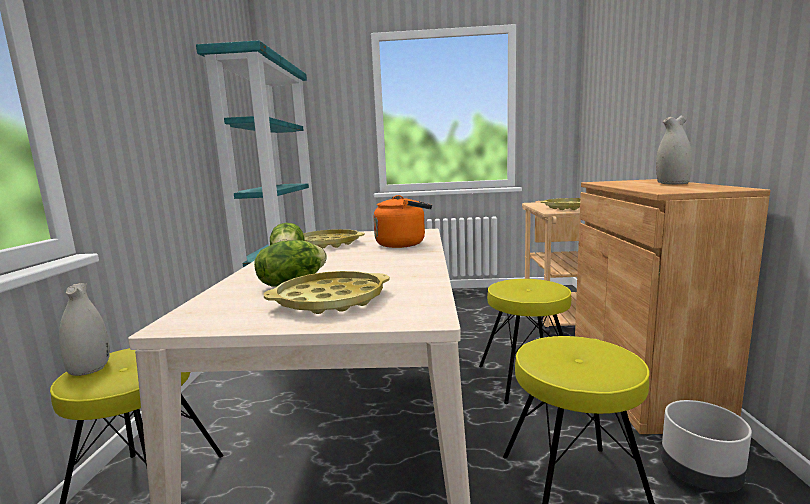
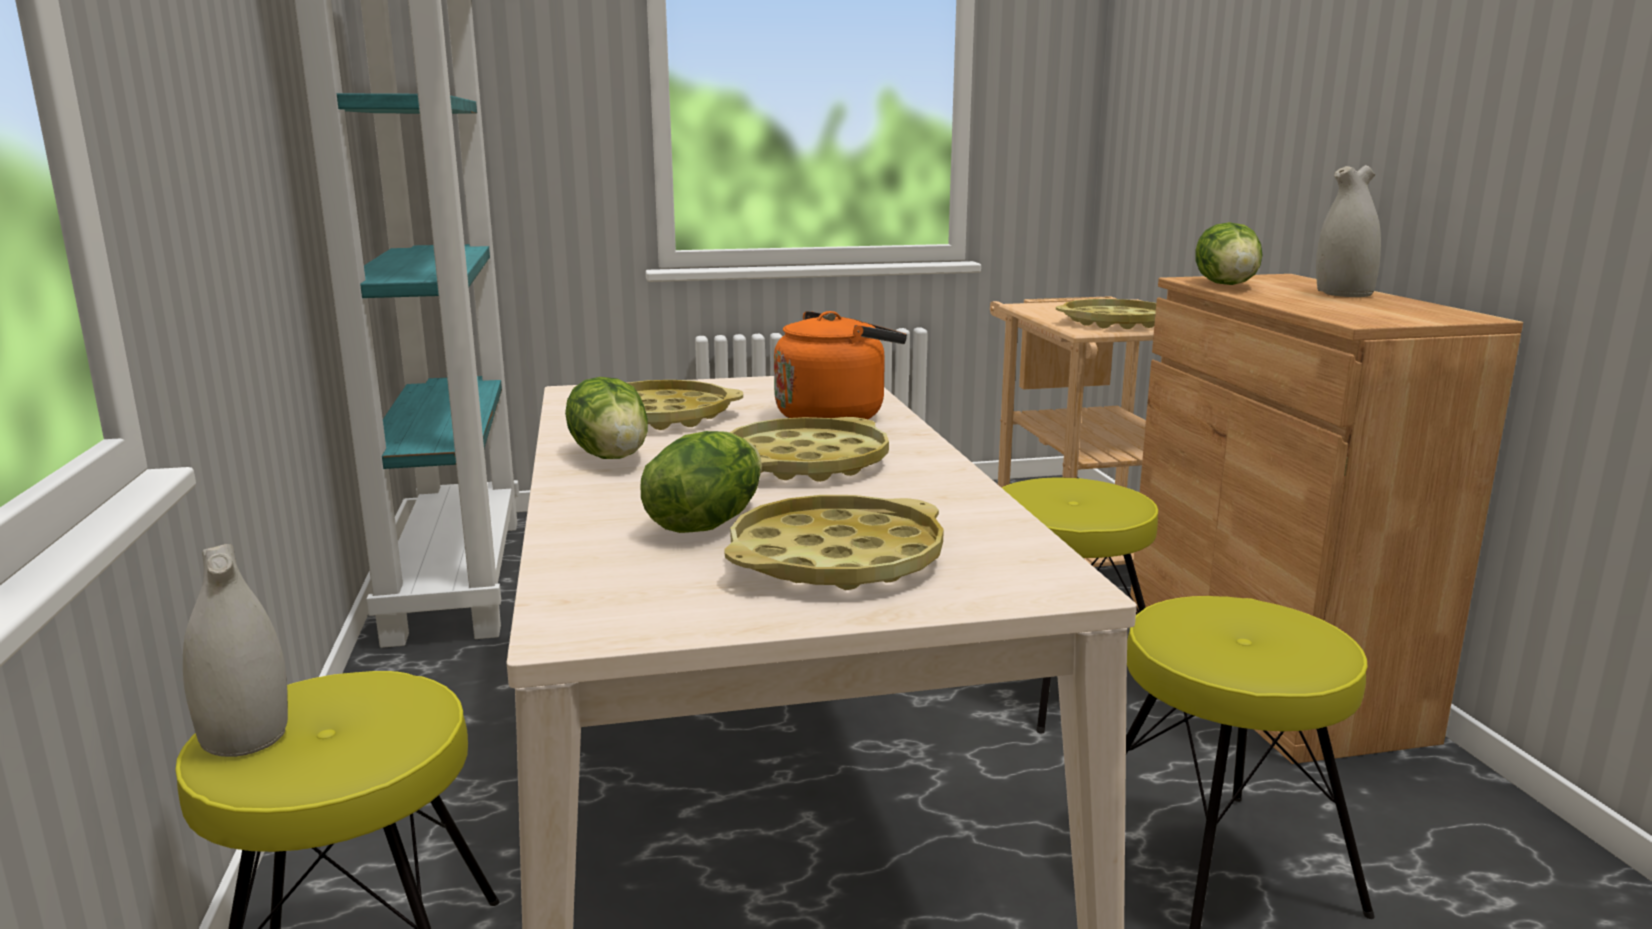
camera: 15 degrees left, 5 degrees up
(368, 261) = (807, 462): none -> yellow tray
(612, 183) = (1228, 285): none -> lettuce
(699, 475) = (1403, 822): grey planter -> none

